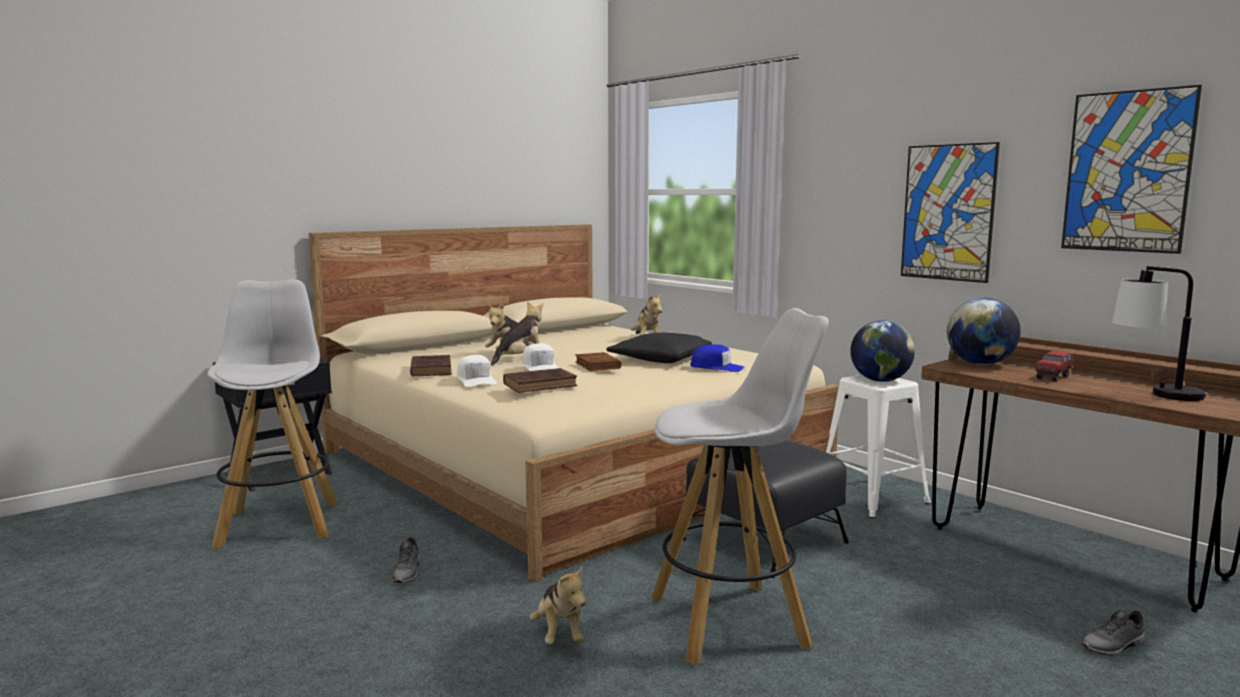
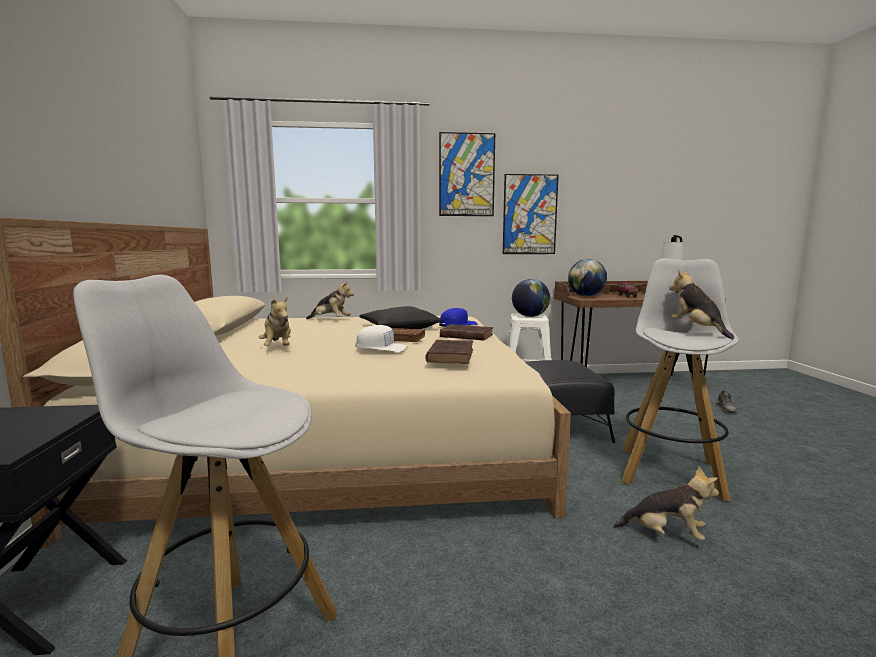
camera: 55 degrees left, 0 degrees up
(407, 572) = (490, 578): grey shoe -> none
(431, 369) = (283, 375): brown book -> brown book (465, 336)
(476, 380) = (371, 369): white cap -> none
(520, 359) = (320, 349): plush toy -> plush toy (697, 331)
(1127, 171) = (619, 193): picture -> picture (466, 175)

